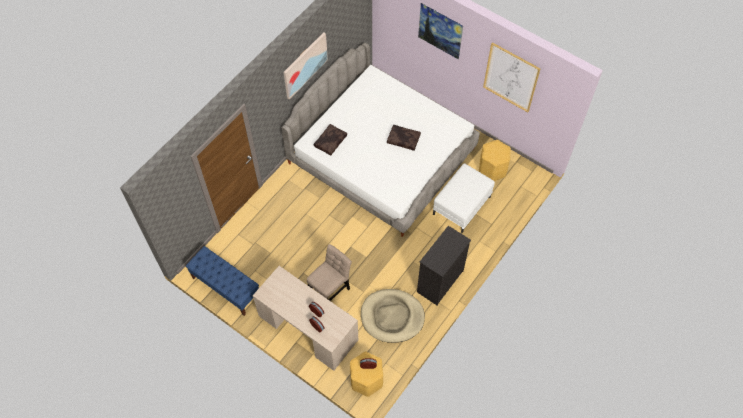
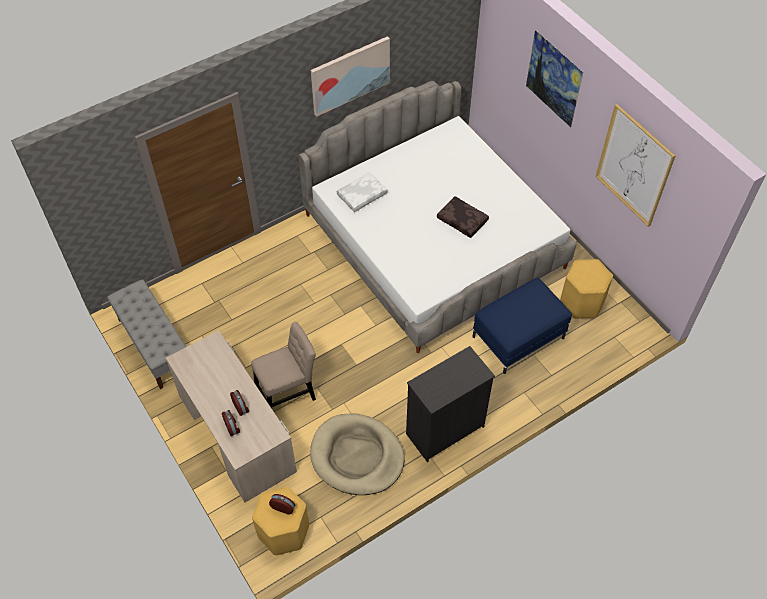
camera: 20 degrees right, 5 degrees down
(226, 287) = (155, 345): blue bench -> grey bench
(330, 141) = (362, 195): brown pillow -> white pillow
(461, 205) = (518, 336): white ottoman -> blue ottoman

